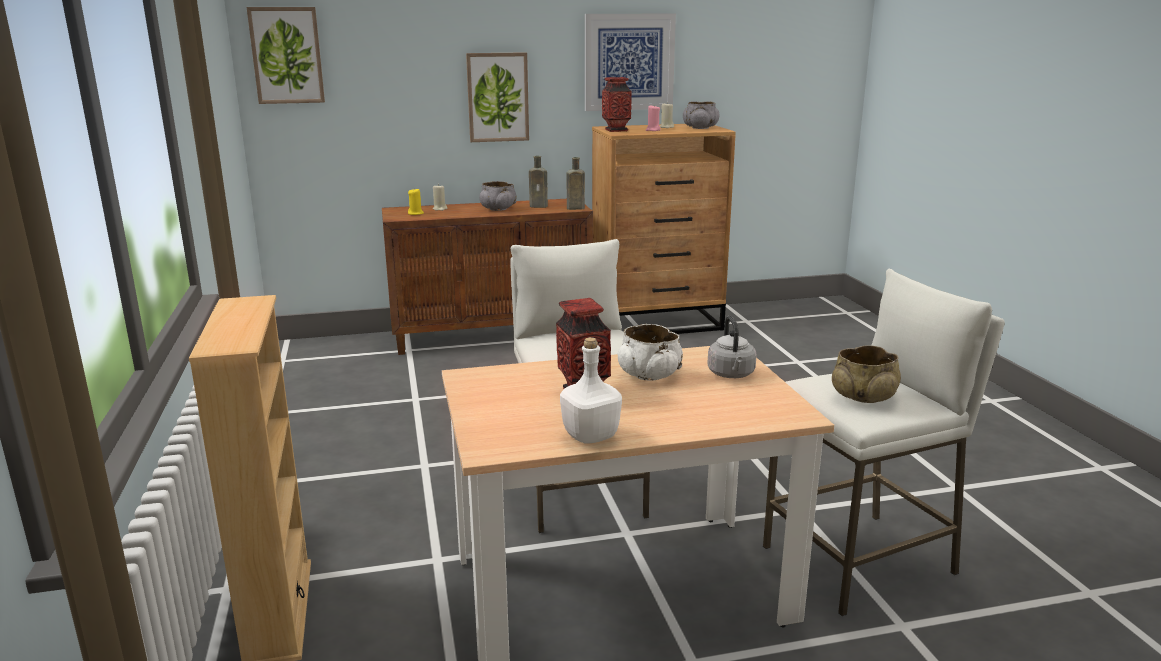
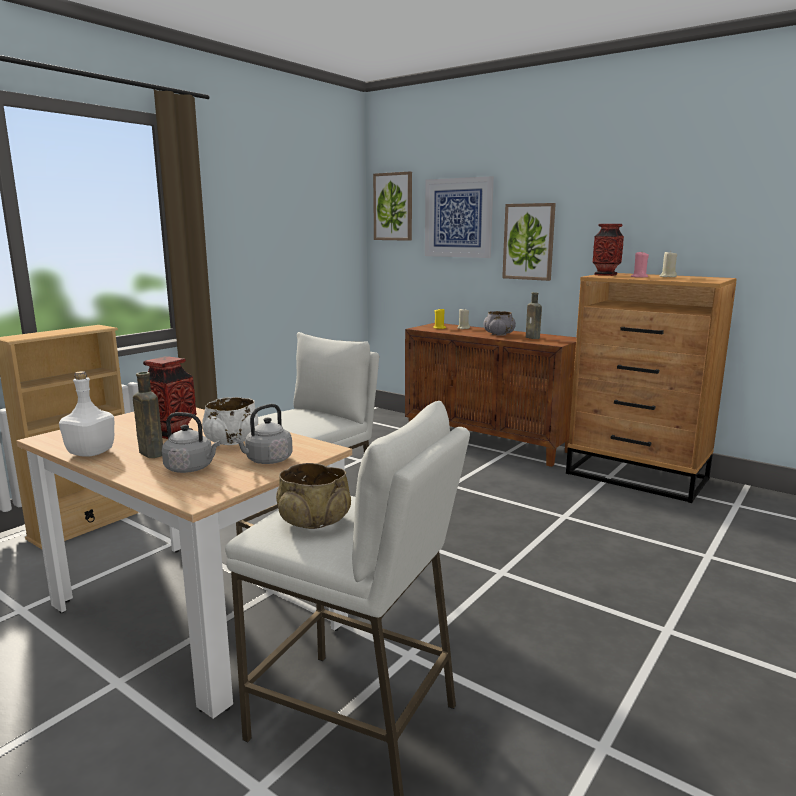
camera: 50 degrees right, 5 degrees down
(574, 208) = (553, 343): brown bottle -> brown bottle (150, 453)
(629, 62) = (653, 212): picture -> picture (458, 218)
(700, 128) = (698, 279): grey bowl -> none
(712, 404) = (191, 468): none -> grey kettle

